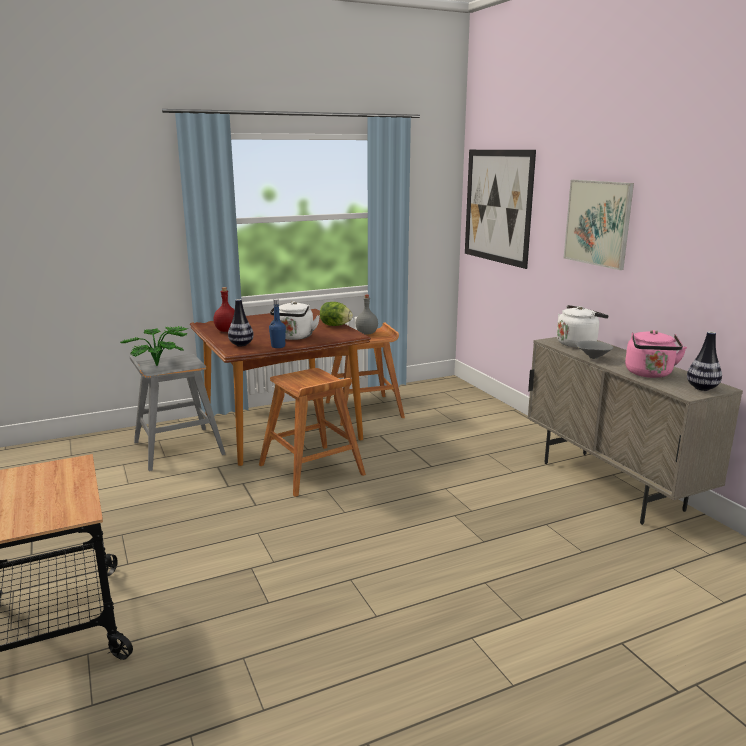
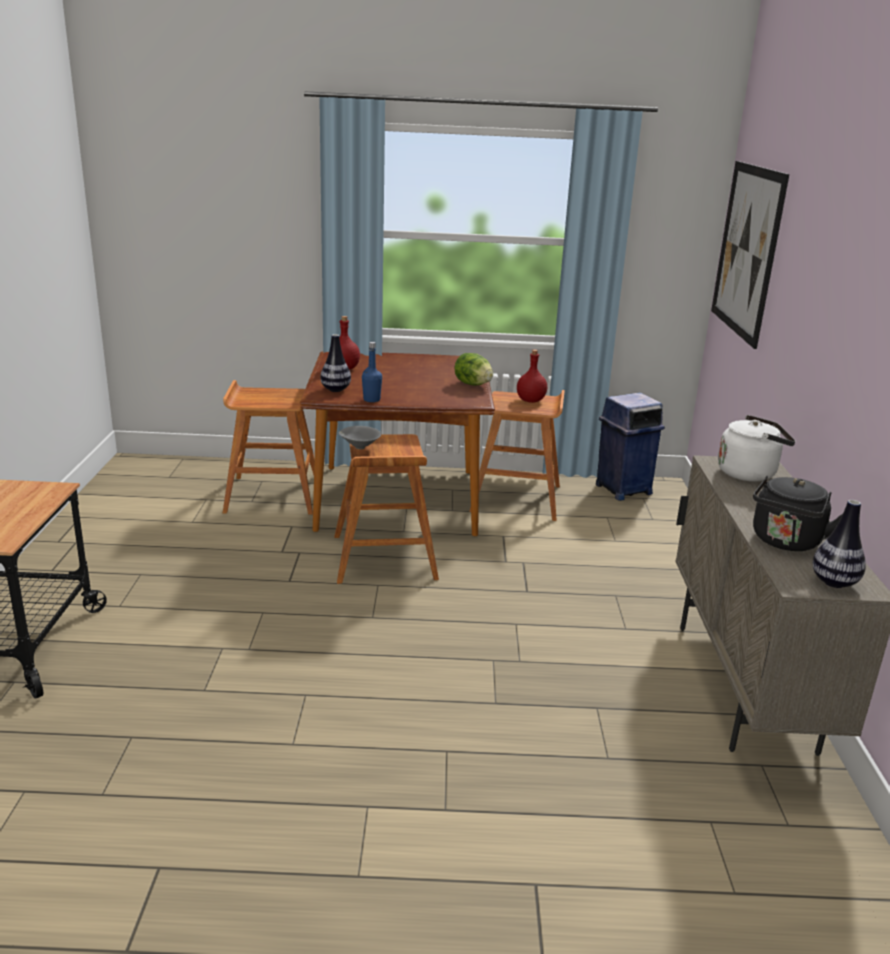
camera: 25 degrees right, 5 degrees up
(160, 366) = (256, 398): potted plant -> none
(177, 448) = (271, 495): grey stool -> brown stool
(294, 337) = (405, 391): white kettle -> none
(366, 333) = (530, 401): grey bottle -> red bottle
(426, 389) = (622, 489): none -> blue trash can
(592, 358) = (737, 499): grey bowl -> grey bowl (359, 447)
(598, 223) = (823, 300): picture -> none
(649, 374) = (785, 542): pink kettle -> black kettle

